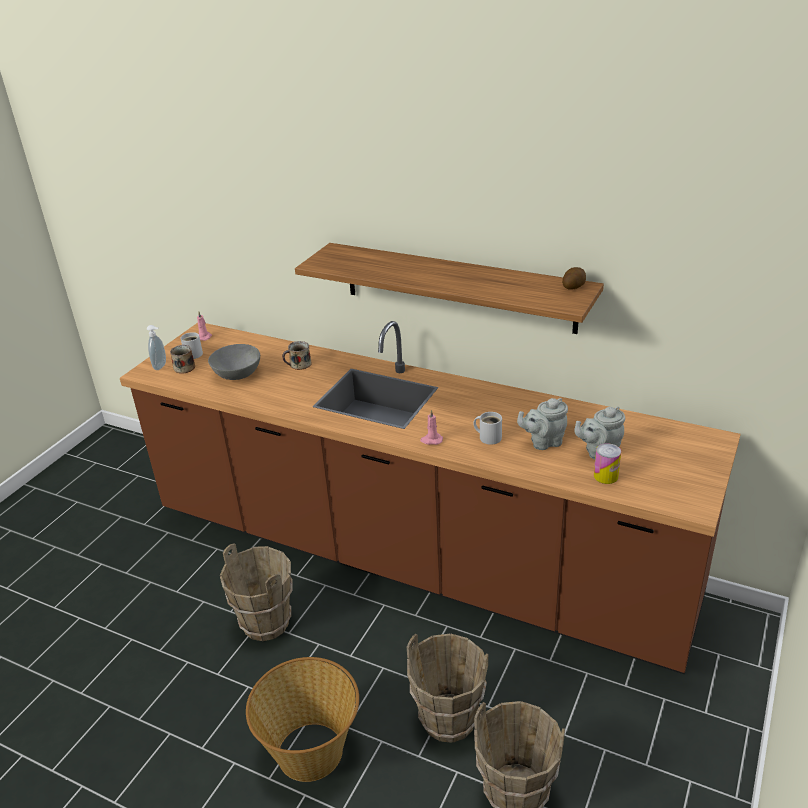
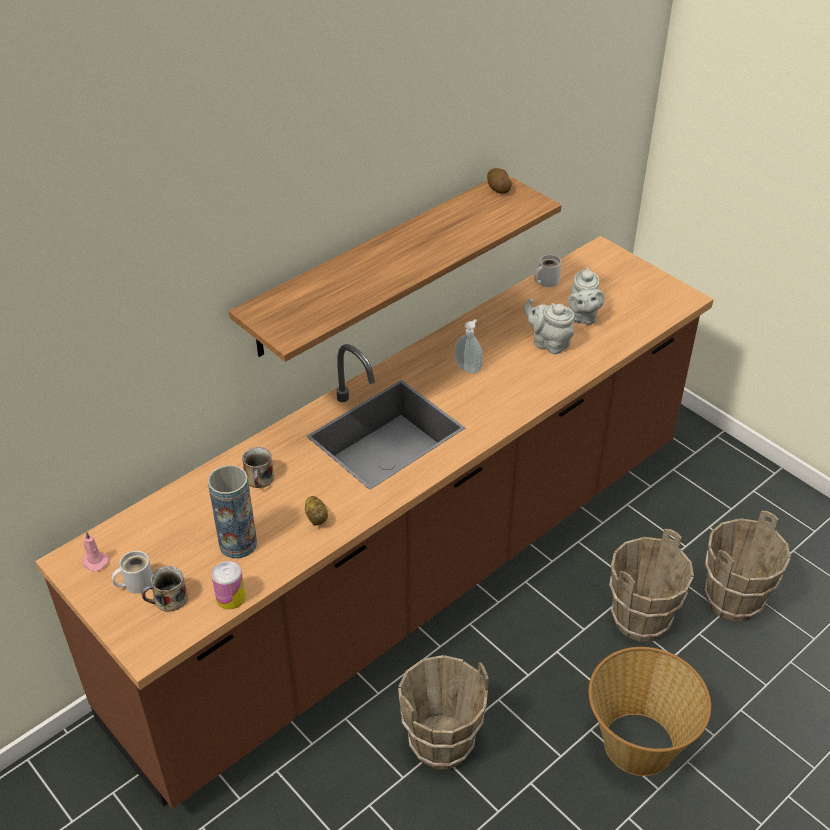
camera: 70 degrees left, 10 degrees up
(161, 366) = (144, 625): soap dispenser -> soap dispenser (469, 368)
(237, 375) = (238, 544): grey bowl -> vase
(274, 394) = (317, 517): none -> potato
(431, 440) = (499, 414): pink candle -> none
(488, 437) = (518, 374): white mug -> white mug (545, 281)
(543, 442) = (548, 343): grey teapot -> grey teapot turned 120 degrees clockwise
(605, 476) = (620, 327): can -> can (230, 597)

